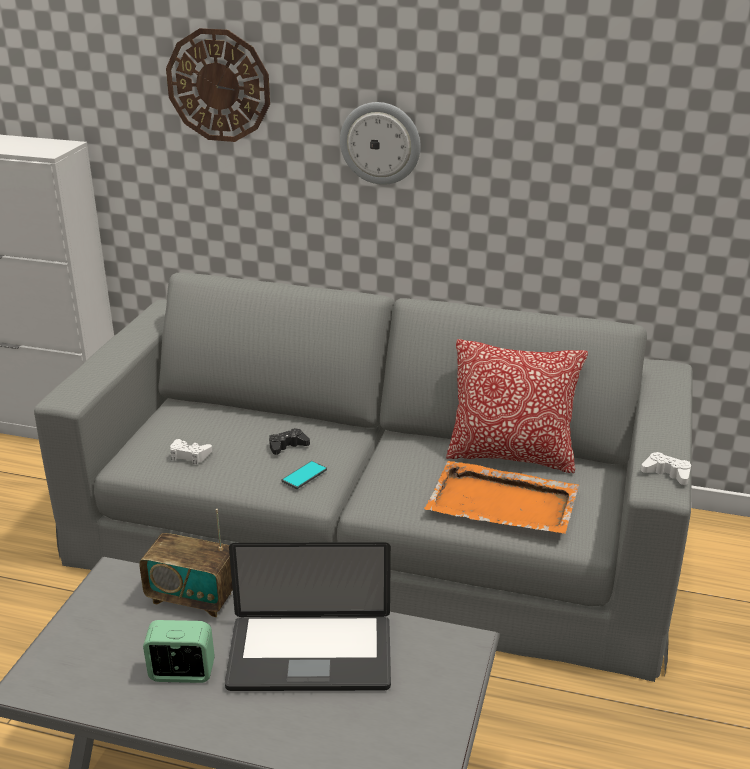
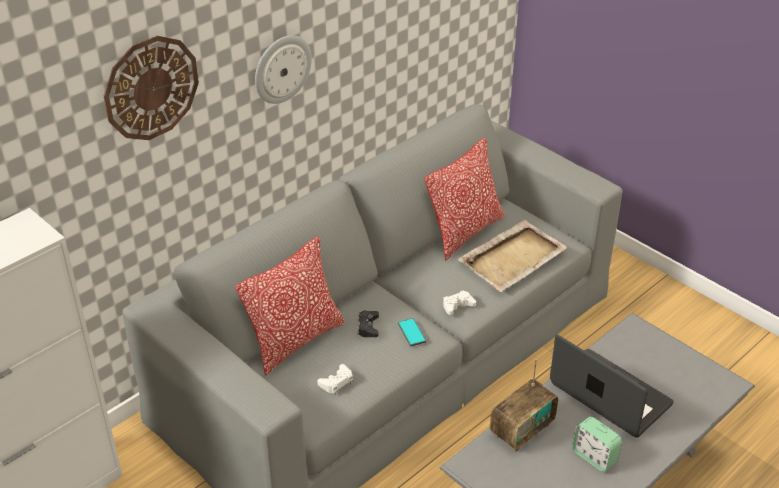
camera: 60 degrees left, 10 degrees up
(182, 673) = (594, 457): alarm clock -> alarm clock turned 75 degrees counterclockwise
(232, 414) = (295, 341): none -> pillow
(310, 655) = (610, 394): laptop -> laptop turned 75 degrees counterclockwise
(504, 503) = (513, 257): orange tray -> beige tray
(667, 473) = (588, 178): white game controller -> white game controller (457, 306)

